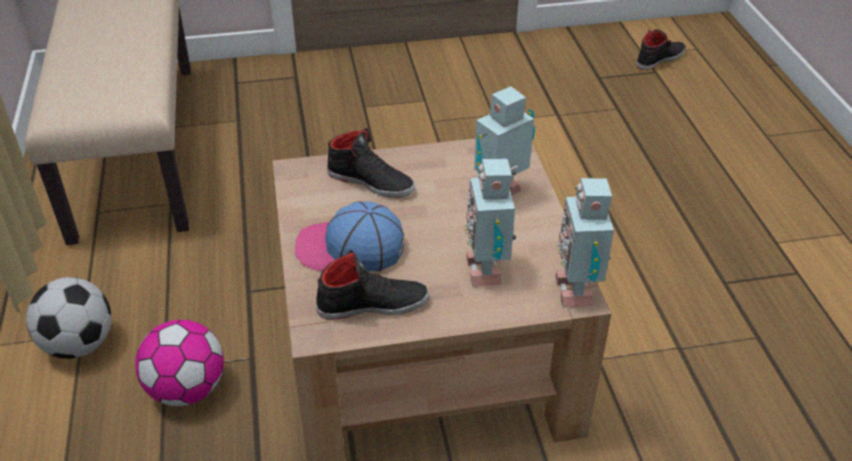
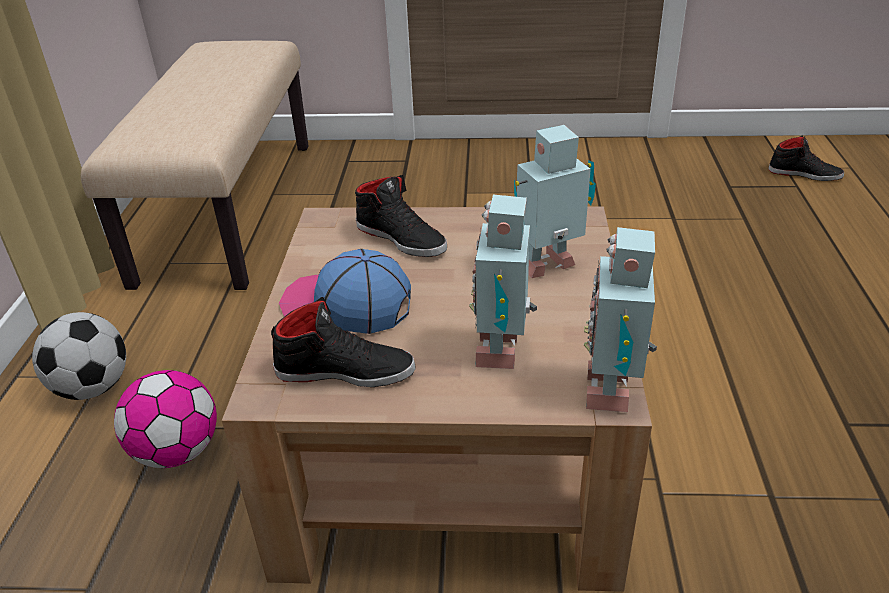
camera: 15 degrees right, 5 degrees down
(659, 59) = (804, 174): black shoe -> black shoe turned 45 degrees clockwise

